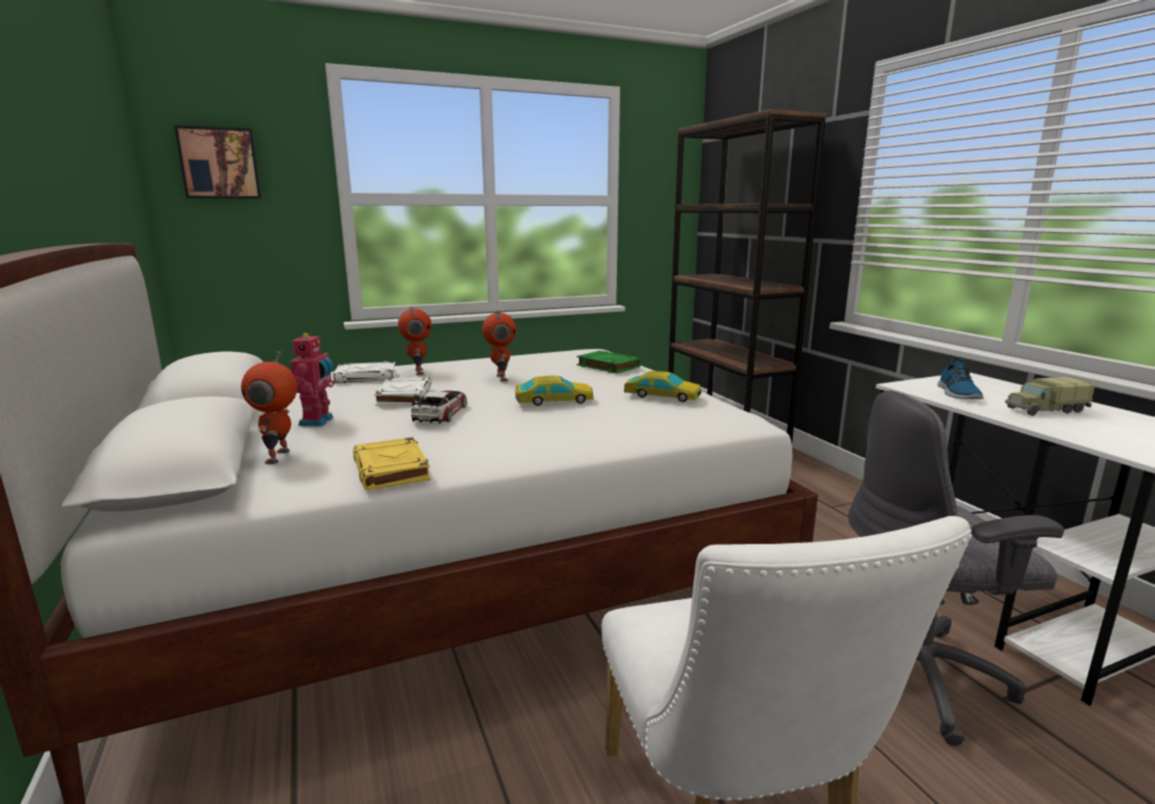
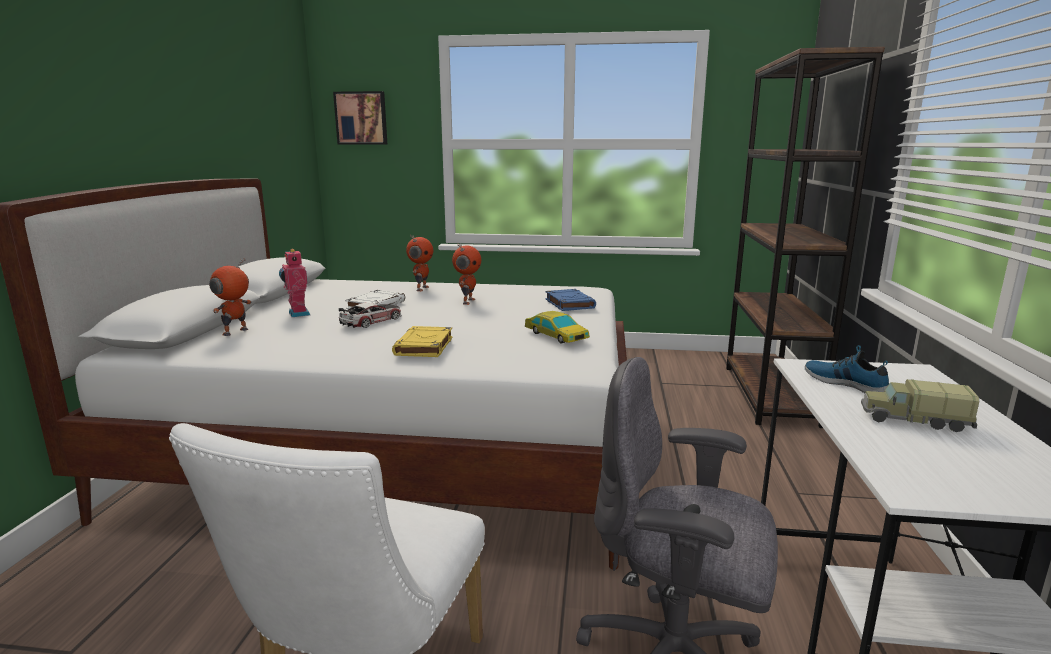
camera: 30 degrees right, 0 degrees up
(318, 421) = (297, 314): toy robot -> toy robot turned 120 degrees clockwise
(367, 377) = (383, 288): white book -> none
(392, 470) = (272, 353): yellow book -> yellow book (424, 347)
(554, 400) = (461, 324): toy car -> none
(607, 366) = (569, 304): green book -> blue book
(957, 393) = (845, 383): shoe -> shoe turned 105 degrees clockwise

